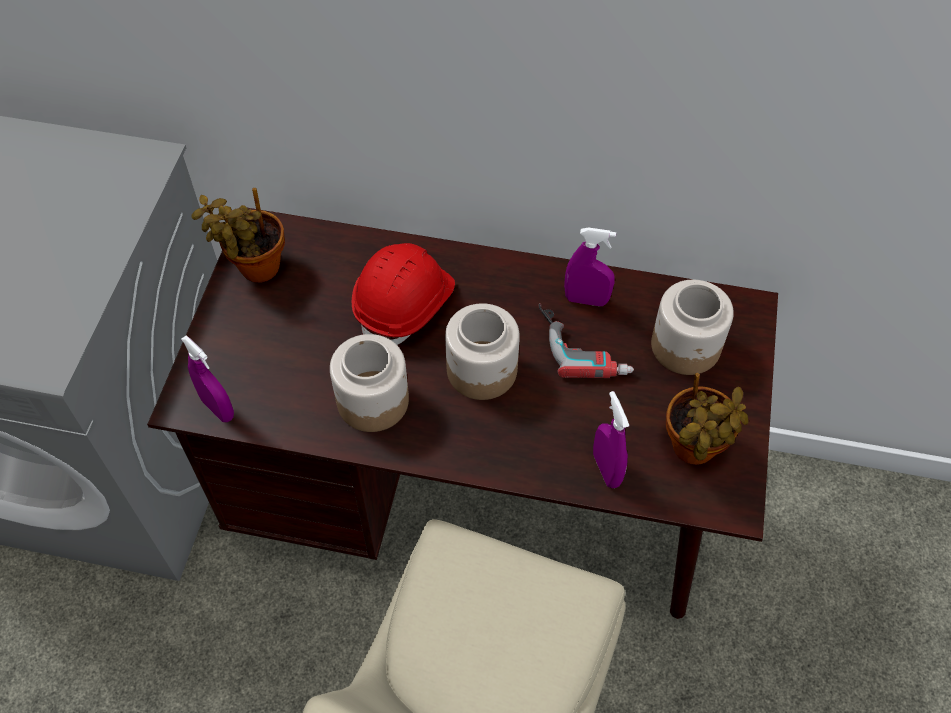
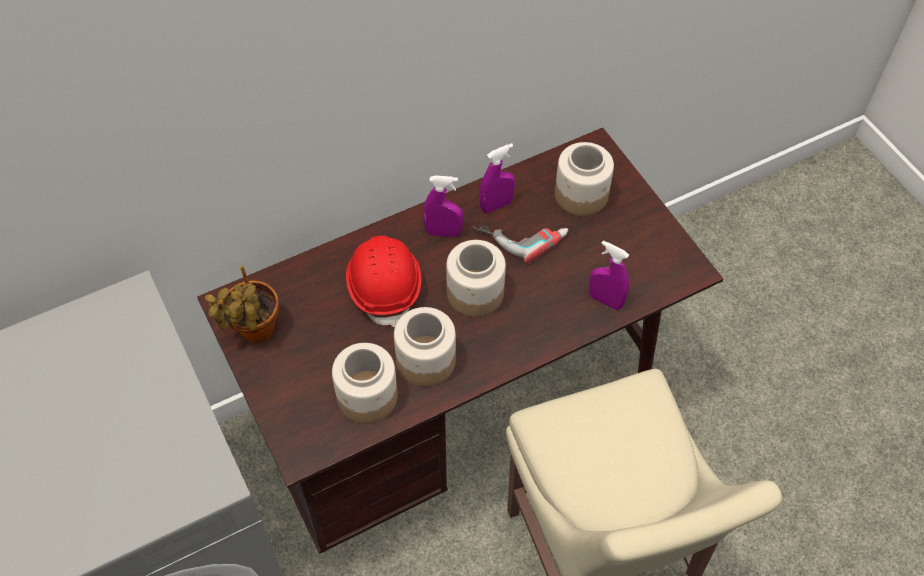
camera: 40 degrees left, 0 degrees up
(218, 408) = (326, 440): purple spray bottle -> purple spray bottle (443, 232)
(289, 396) = (367, 397): none -> jar
(693, 451) = (643, 255): potted plant -> none

